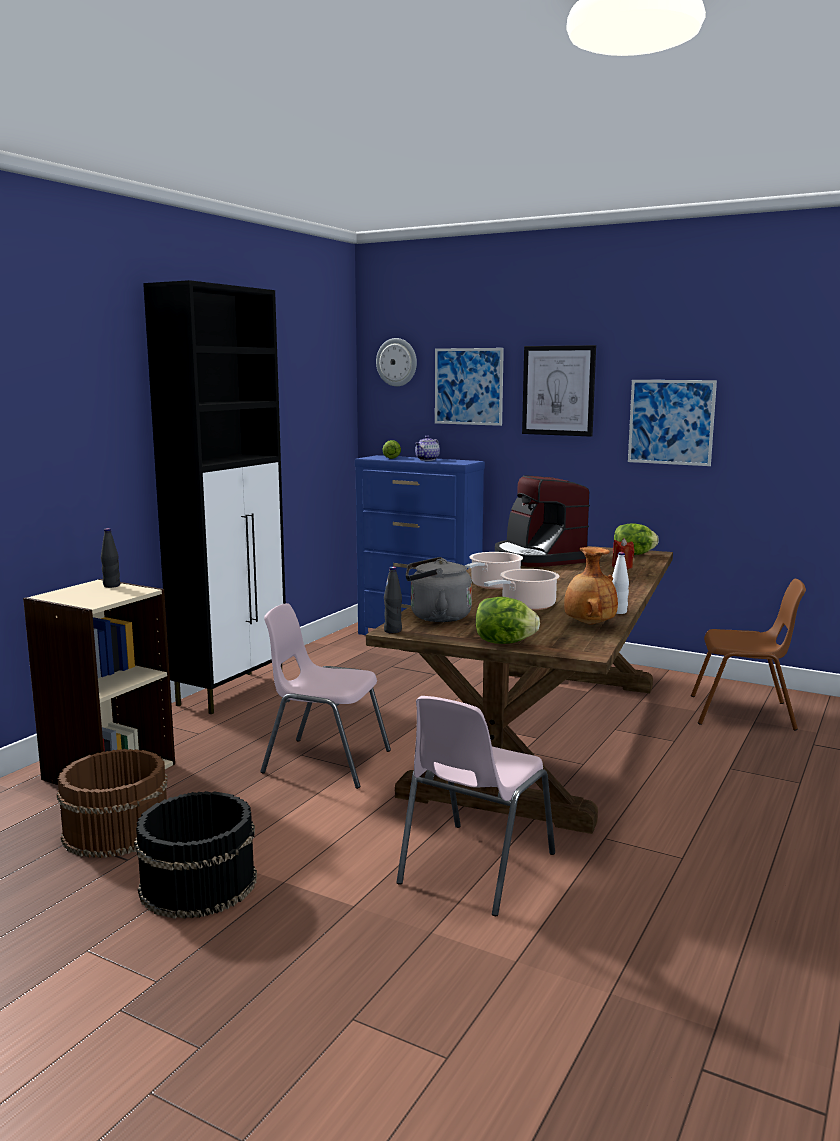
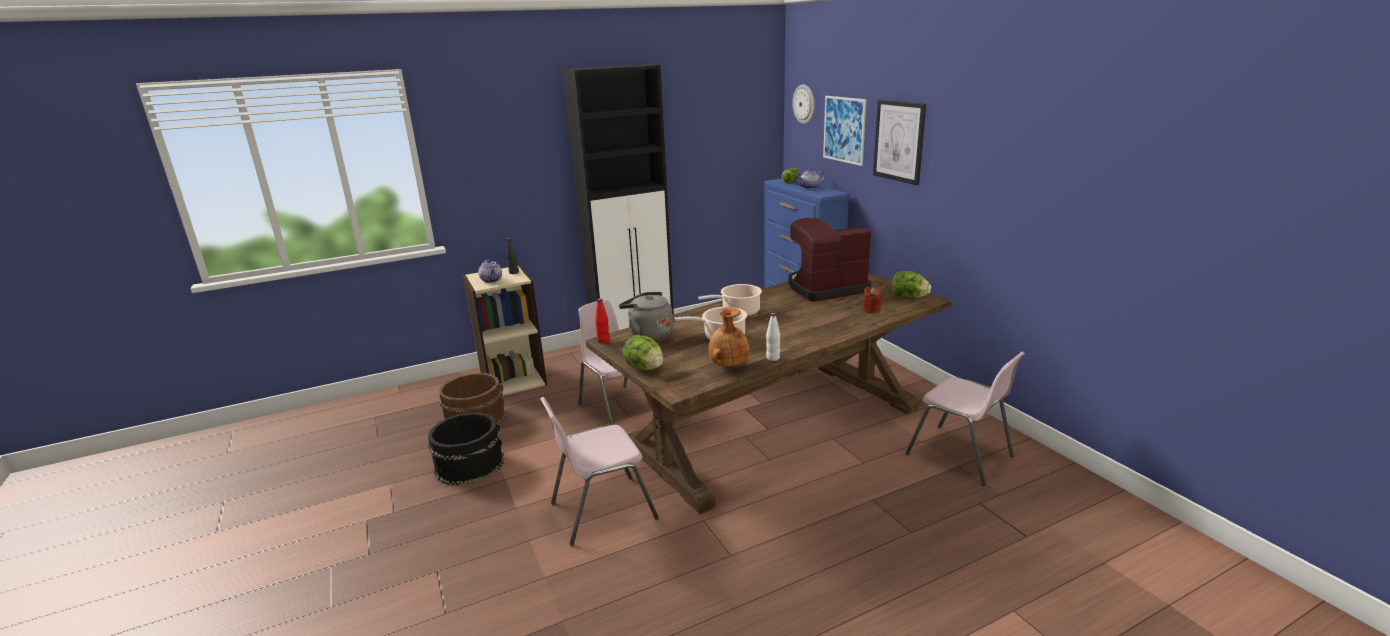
camera: 35 degrees right, 10 degrees up
(95, 596) = (492, 280): none -> teapot
(393, 631) = (603, 340): black bottle -> red bottle
(538, 558) = (825, 288): coffee machine -> coffee machine turned 60 degrees clockwise
(671, 422) = (974, 182): picture -> none
(743, 713) = (960, 455): brown chair -> pink chair

